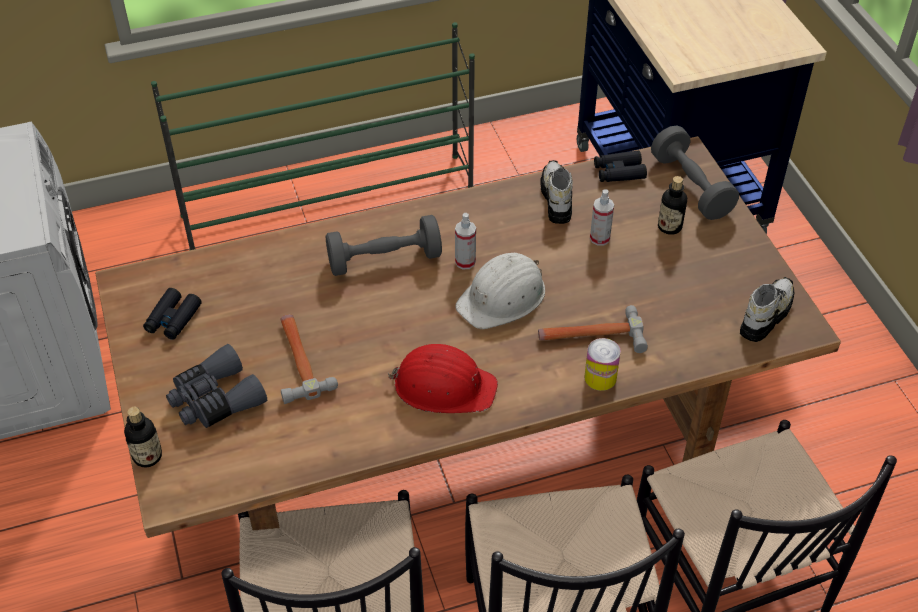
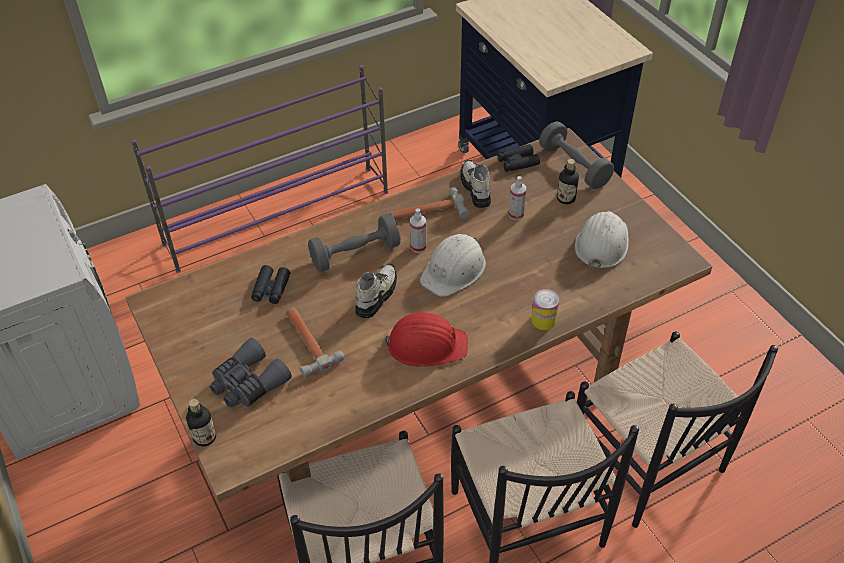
camera: 10 degrees left, 0 degrees up
(173, 319) = (198, 325): black binoculars -> black binoculars (271, 289)
(330, 202) = (279, 218): green shoe rack -> purple shoe rack
(590, 336) = (527, 289): hammer -> hammer (427, 212)
(701, 291) = (601, 244): none -> white hard hat
(765, 315) = (653, 255): shoe -> shoe (376, 295)

